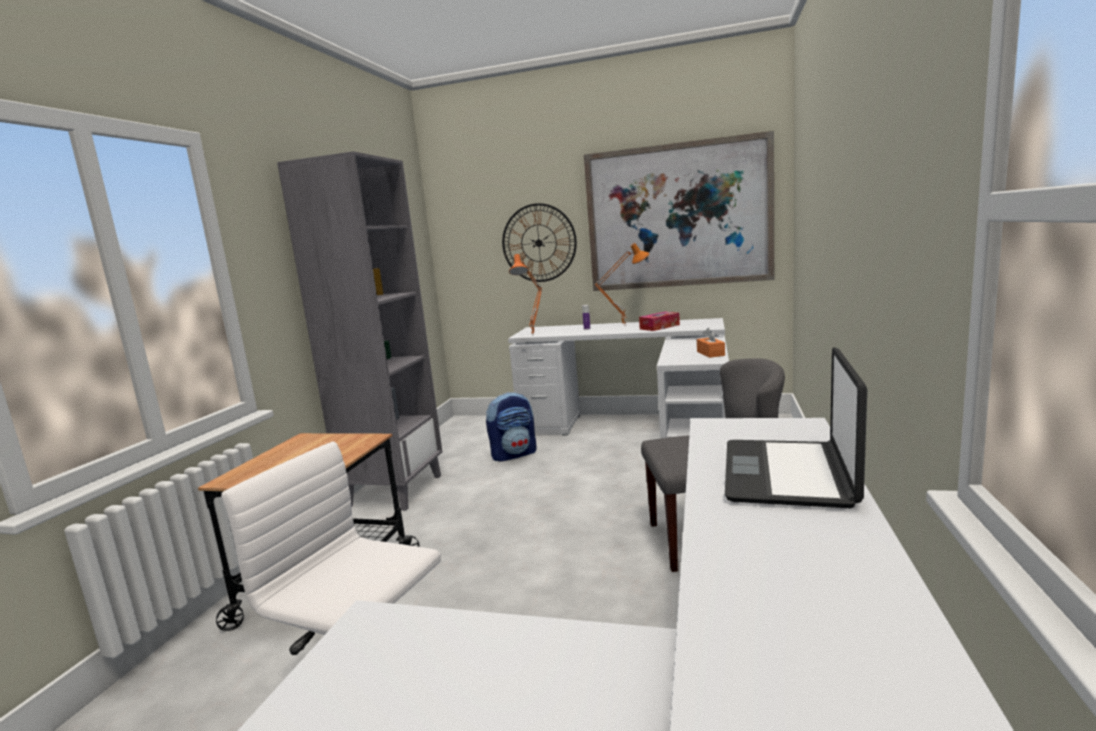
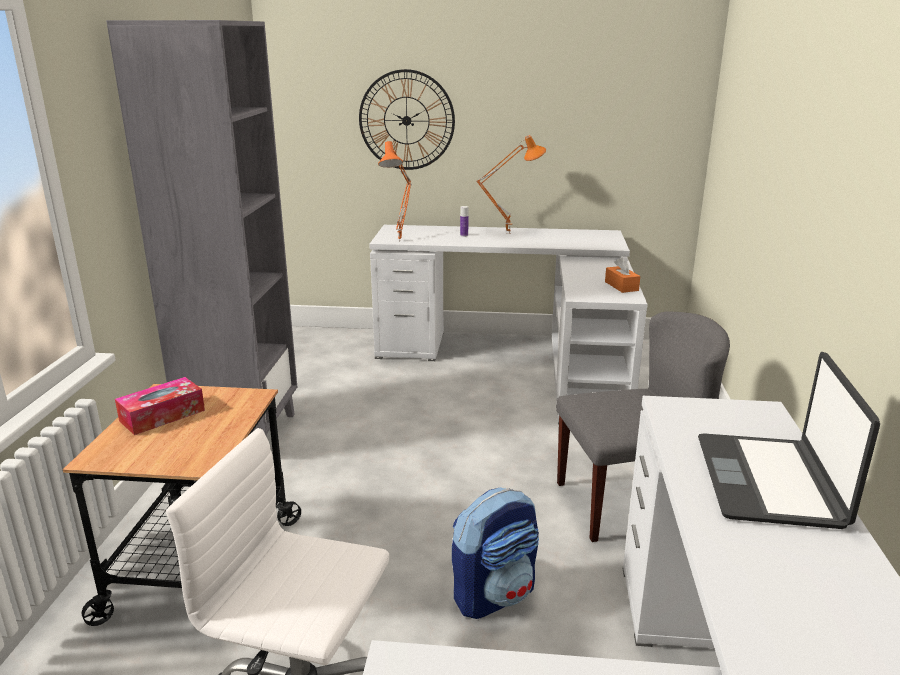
camera: 10 degrees left, 10 degrees up
(514, 454) = (377, 386): backpack -> backpack (494, 594)
(659, 327) = (552, 240): tissue box -> tissue box (162, 415)
(678, 216) = (581, 104): picture -> none

